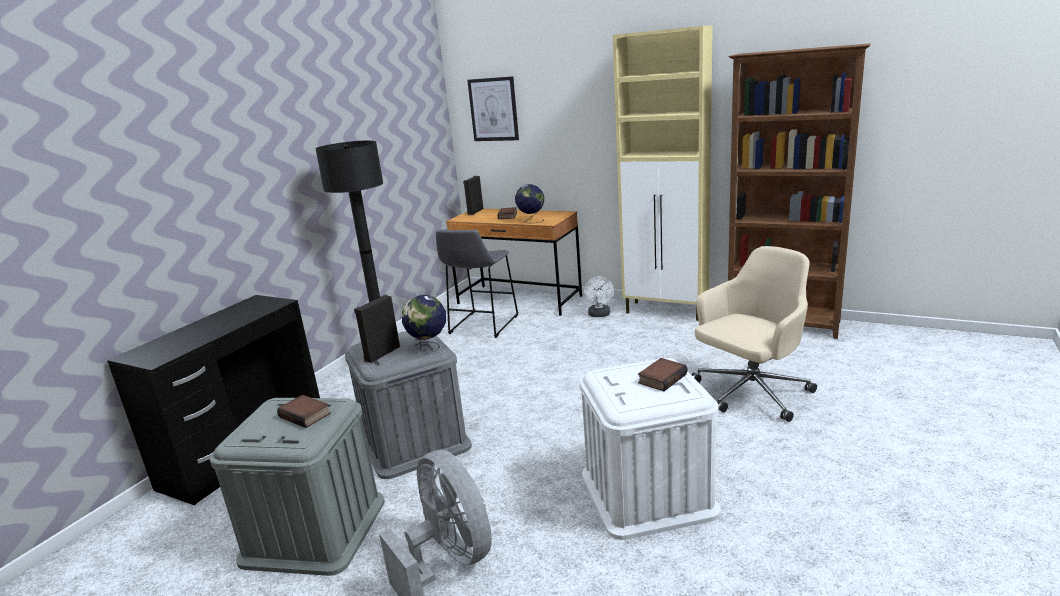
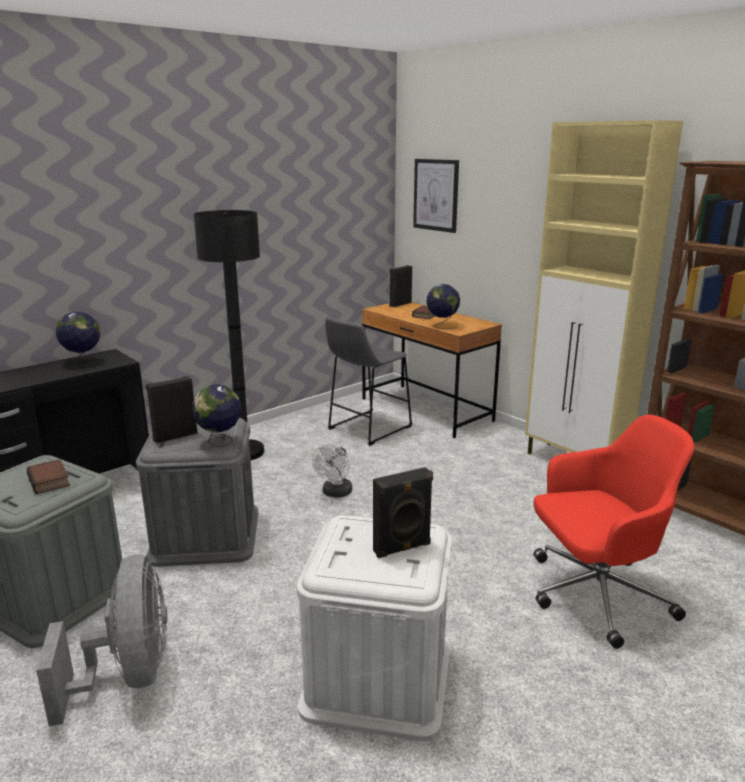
camera: 20 degrees right, 0 degrees up
(238, 311) = (83, 362): none -> globe
(599, 315) = (496, 448): white fan -> white fan (335, 493)
(661, 378) = (402, 548): book -> black speaker
(750, 393) = (595, 595): beige office chair -> red office chair

